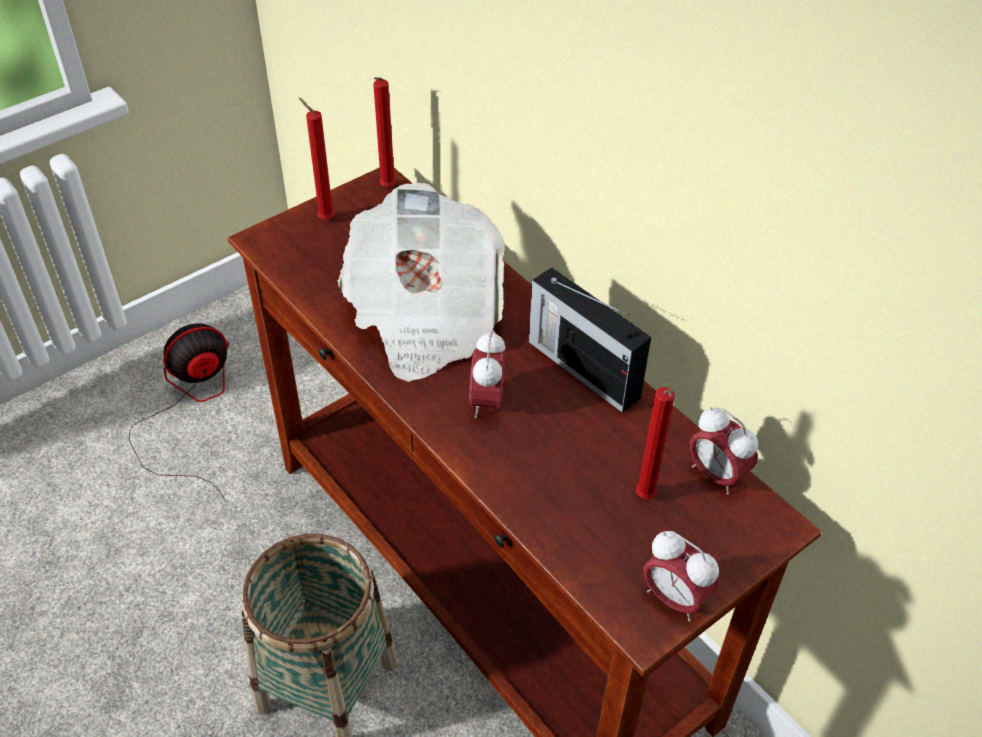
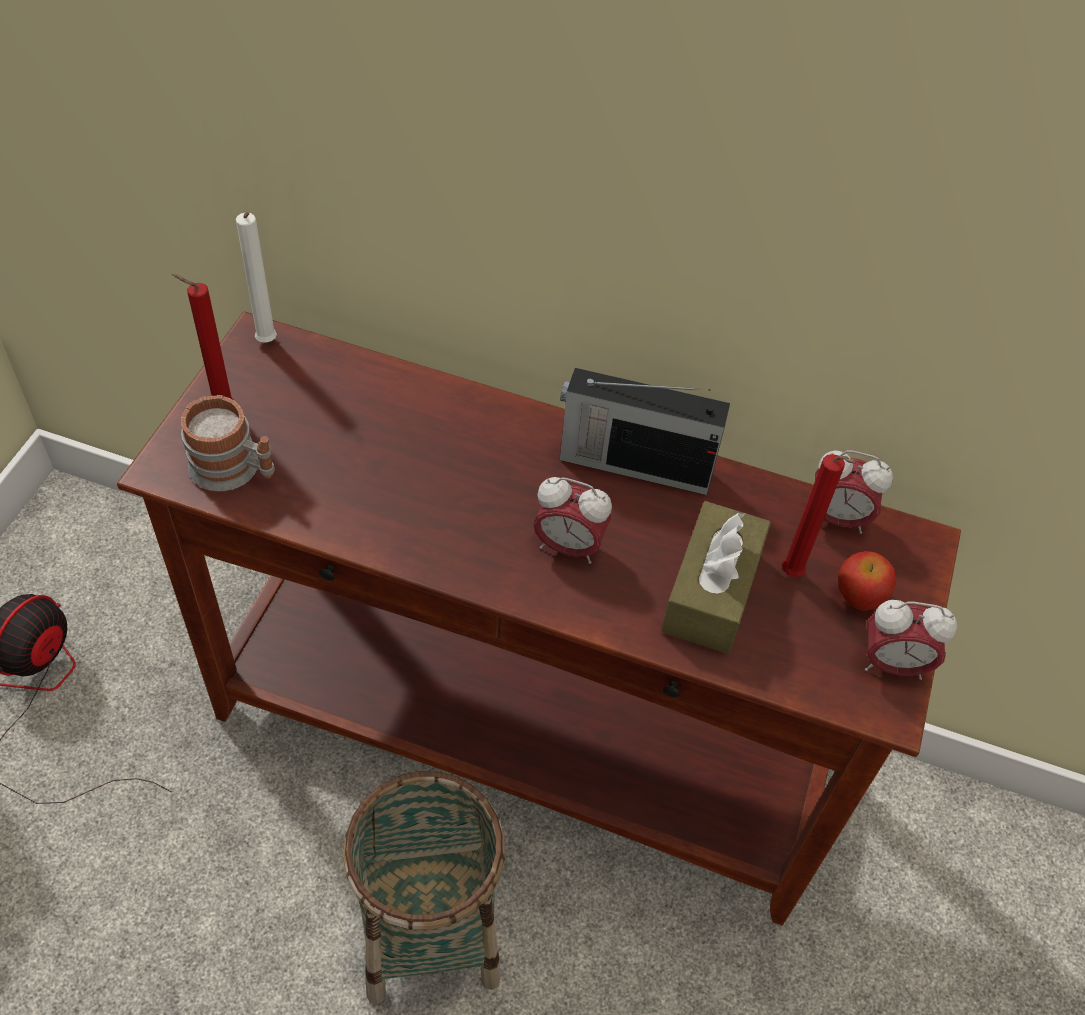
camera: 35 degrees left, 5 degrees up
(303, 258) = (235, 470): none -> mug
(386, 188) = (267, 344): red candle -> white candle
(425, 316) = (429, 480): newspaper -> none
(487, 401) = (568, 546): alarm clock -> alarm clock turned 45 degrees counterclockwise
(569, 480) = (711, 592): none -> brown tissue box
(687, 537) = (858, 596): none -> apple

